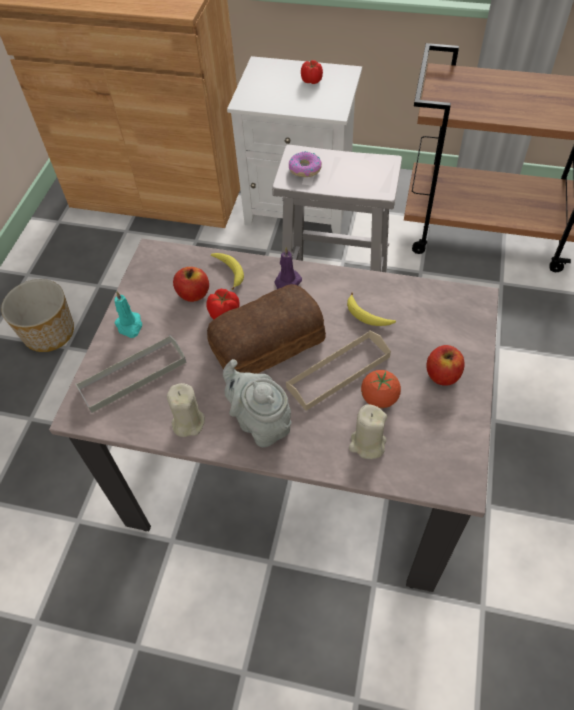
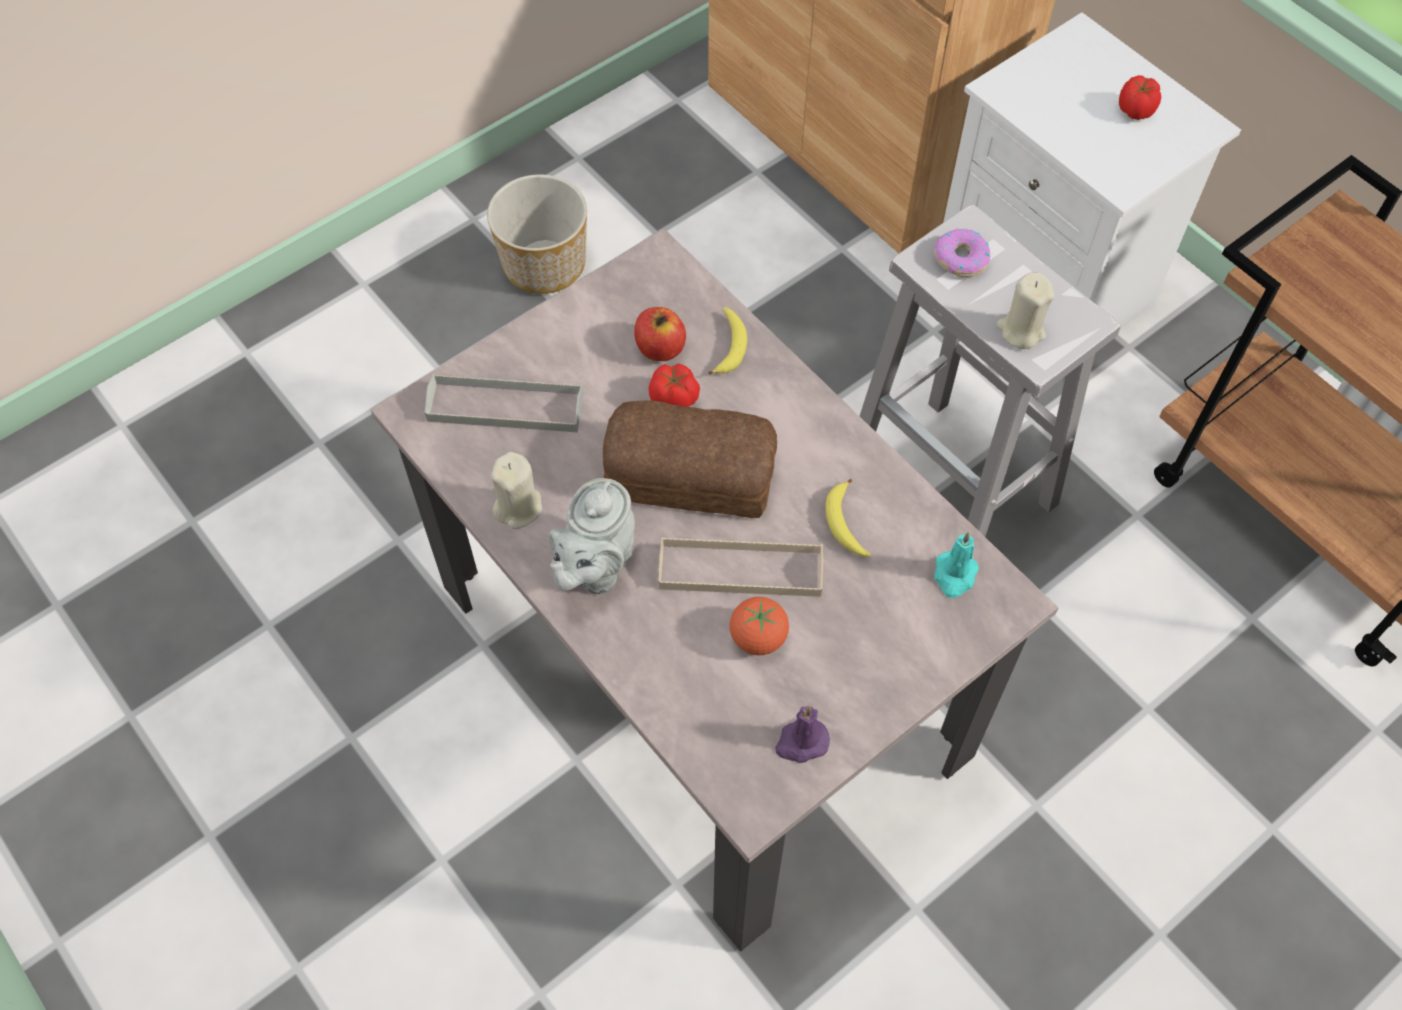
camera: 35 degrees right, 5 degrees up
(129, 326) = (553, 340): turquoise candle -> turquoise candle (954, 575)
(260, 423) = (595, 566): grey teapot -> grey teapot turned 150 degrees counterclockwise
(287, 283) = (786, 411): purple candle -> purple candle (801, 742)
(367, 444) = (691, 680): beige candle -> beige candle (1020, 331)
(442, 374) = (864, 665): apple -> none

